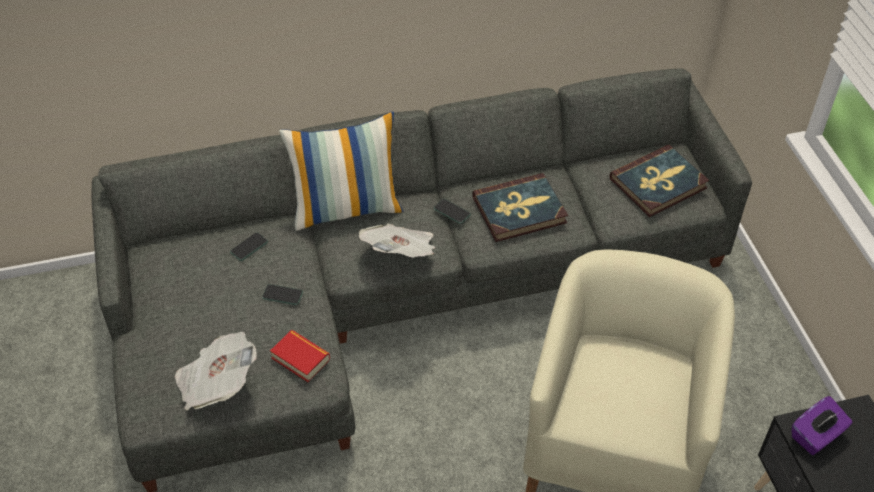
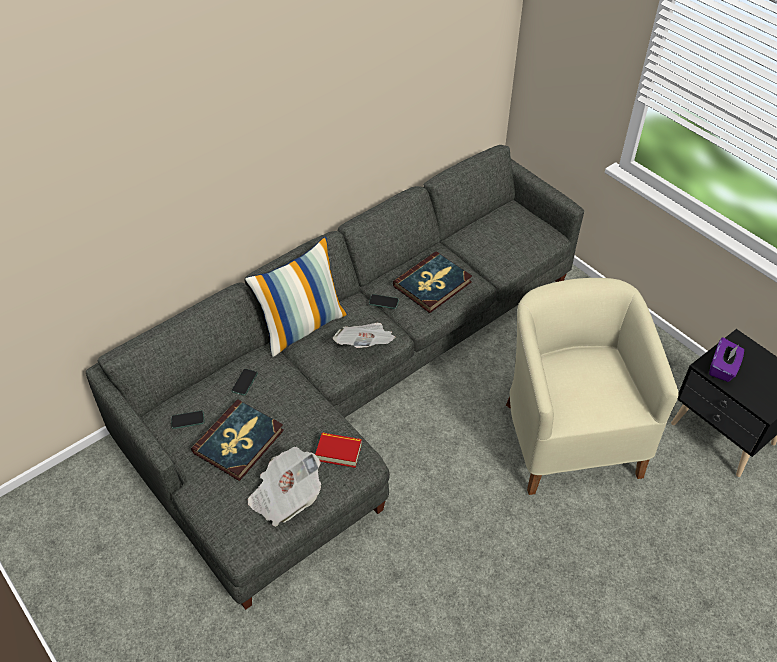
camera: 25 degrees left, 0 degrees up
(282, 295) = (294, 409): phone -> phone (187, 420)
(658, 184) = (516, 233): book -> book (239, 442)

